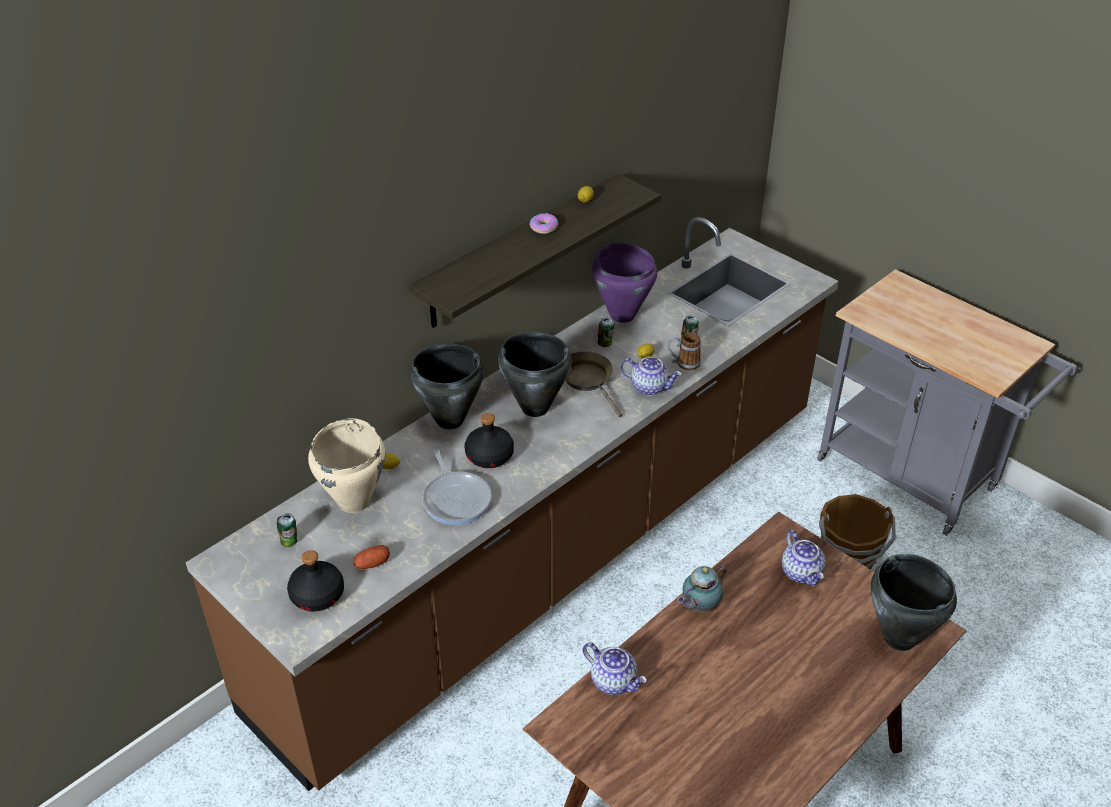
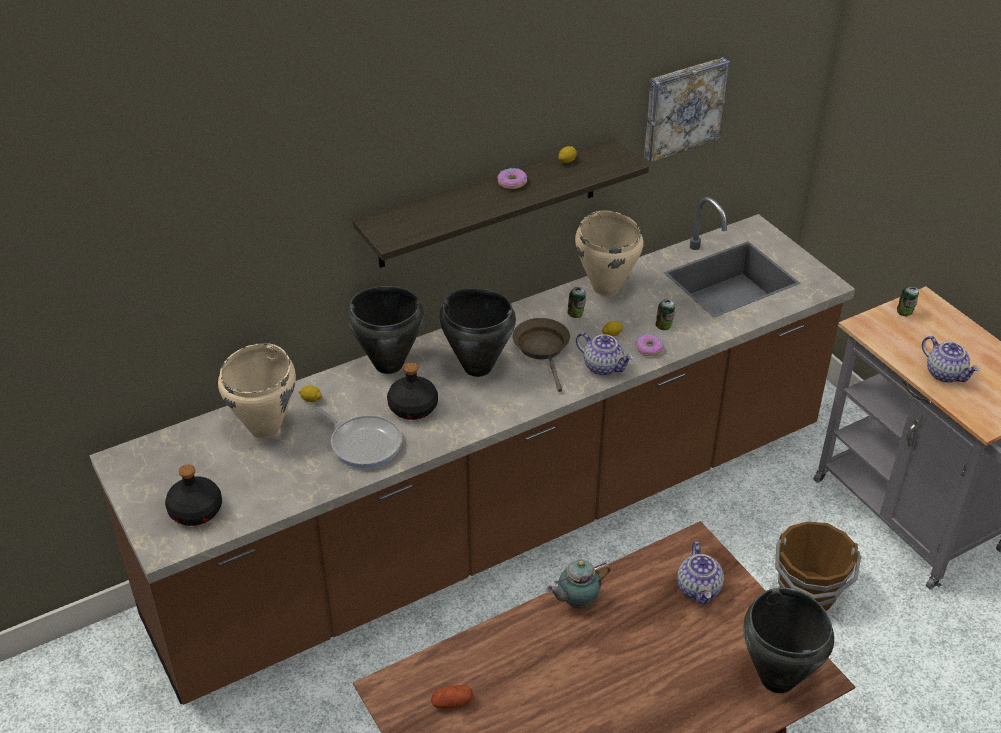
camera: 15 degrees right, 0 degrees up
(290, 542) = (190, 454): can -> can (905, 313)
(372, 563) = (258, 491): potato -> potato (452, 703)
(456, 499) = (363, 443): frying pan -> frying pan turned 45 degrees counterclockwise
(614, 681) = (460, 657): teapot -> teapot (945, 374)
(622, 314) = (606, 287): purple cooking pot -> beige cooking pot
(670, 137) = (683, 107): none -> picture
(683, 363) = (649, 348): mug -> donut

